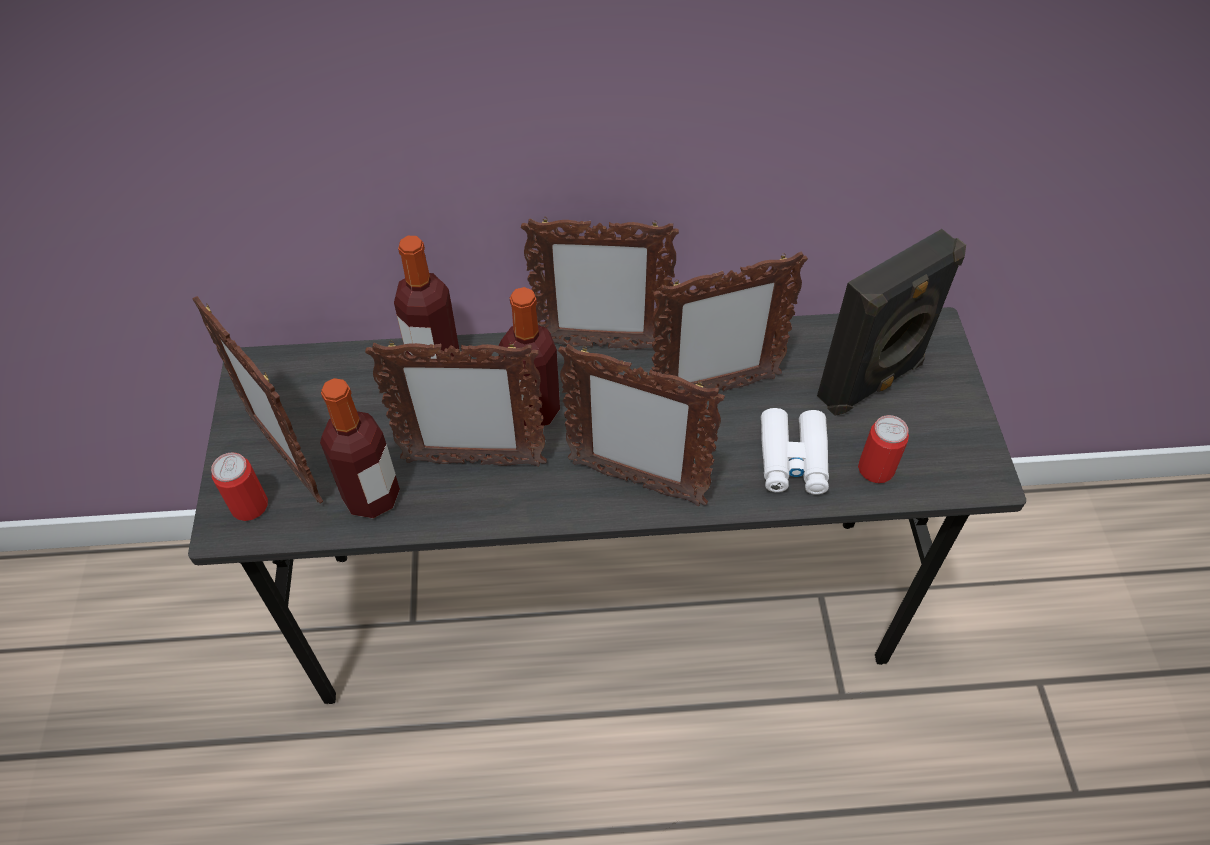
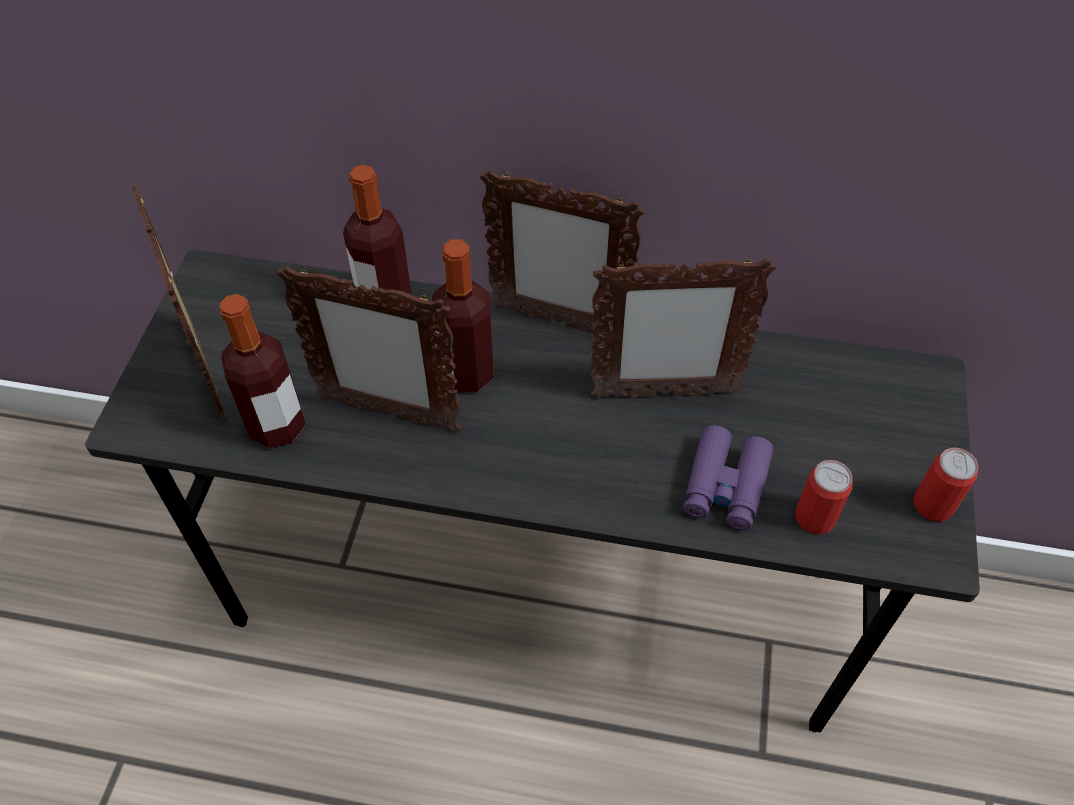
camera: 15 degrees right, 0 degrees up
(249, 506) = (158, 408): can -> can (933, 505)
(635, 482) = (547, 472): picture frame -> none
(793, 459) = (725, 485): white binoculars -> purple binoculars
(872, 382) = (841, 422): black speaker -> none

